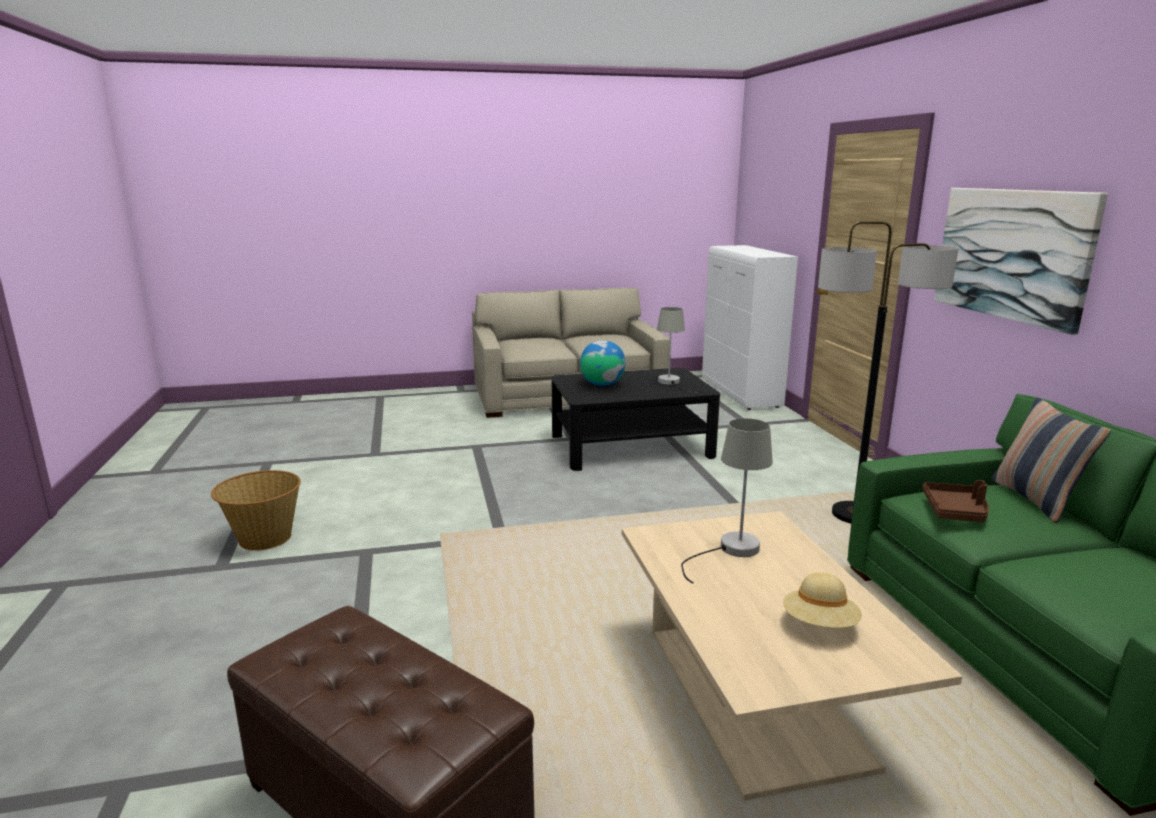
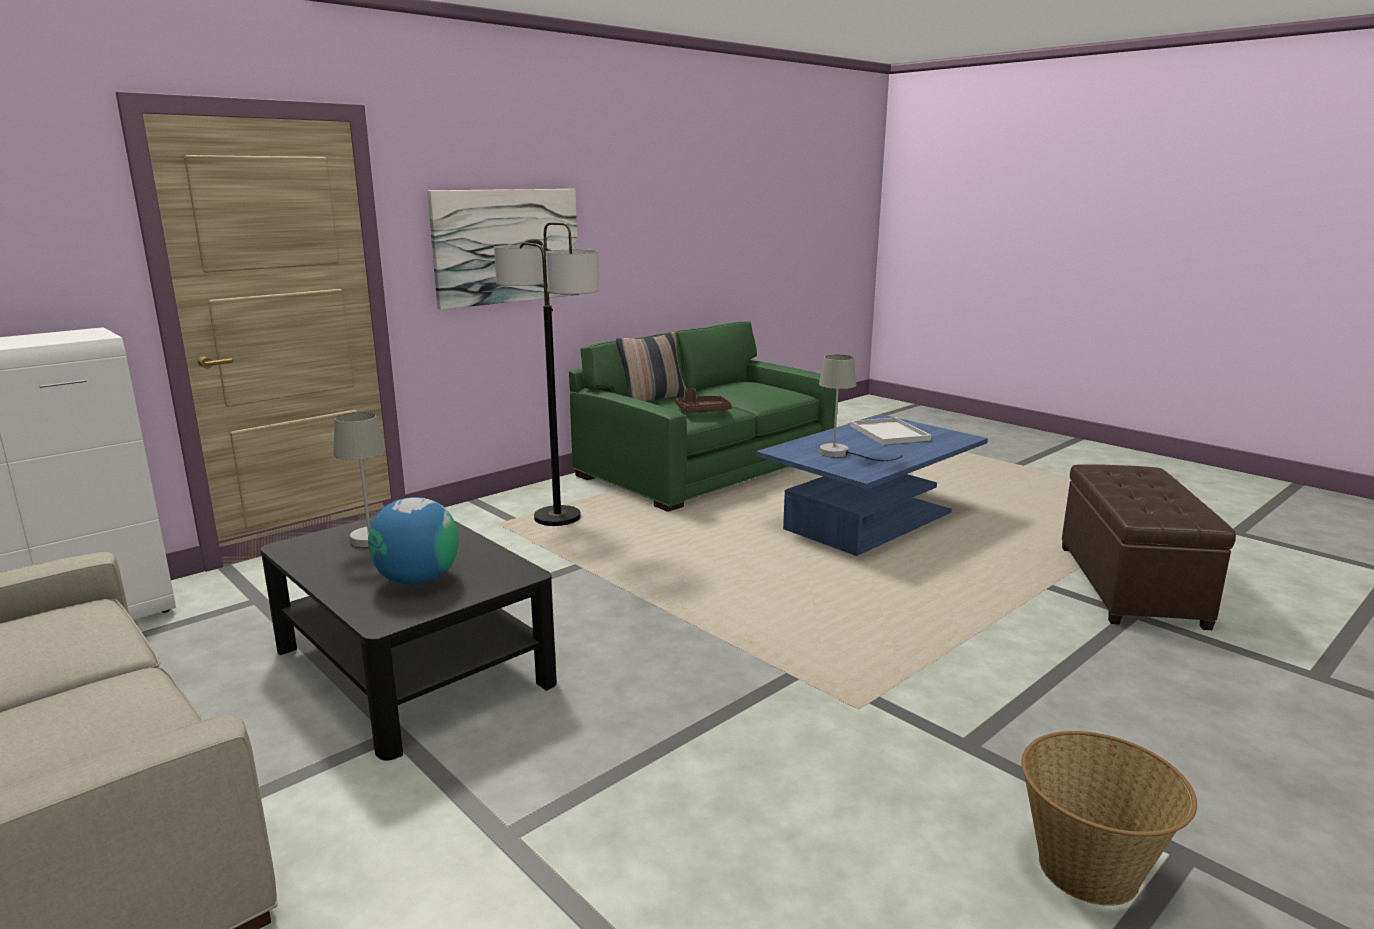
camera: 120 degrees left, 0 degrees up
(753, 695) = (869, 521): beige coffee table -> blue coffee table
(820, 624) = (887, 432): beige hat -> white tray

